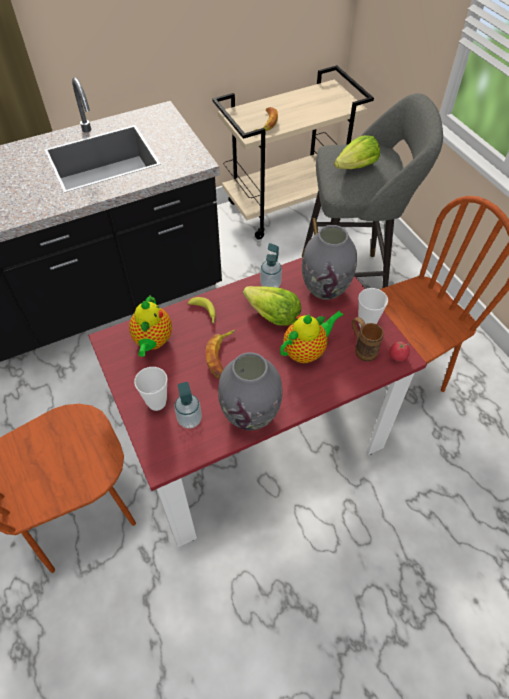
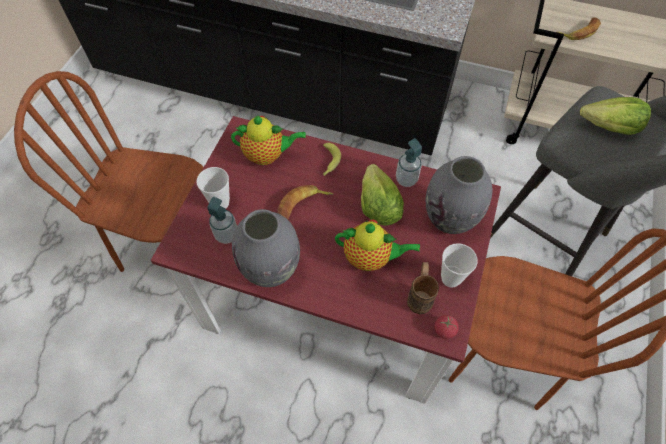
camera: 45 degrees right, 5 degrees up
(153, 342) = (267, 155): teapot -> teapot turned 135 degrees counterclockwise

